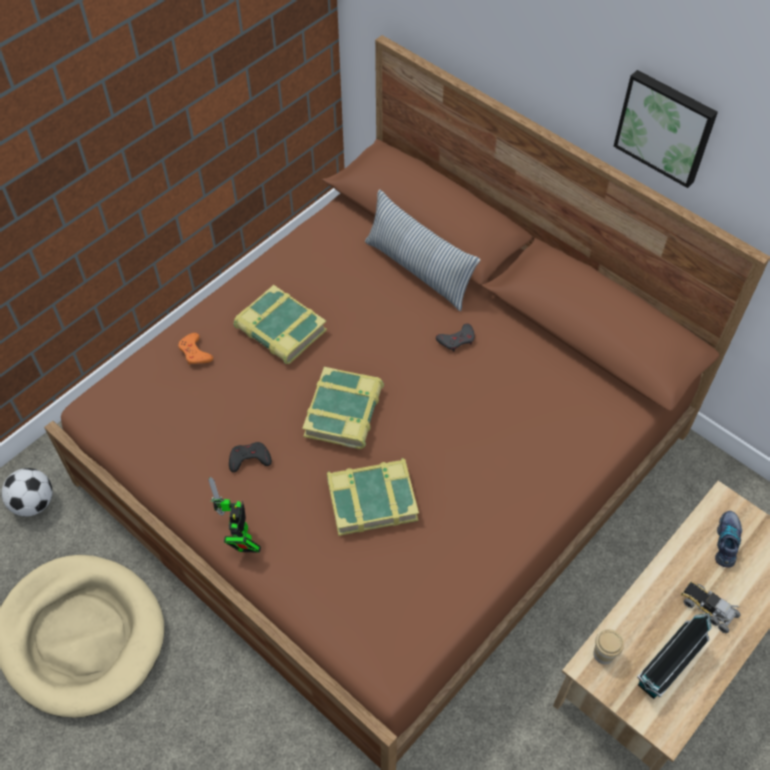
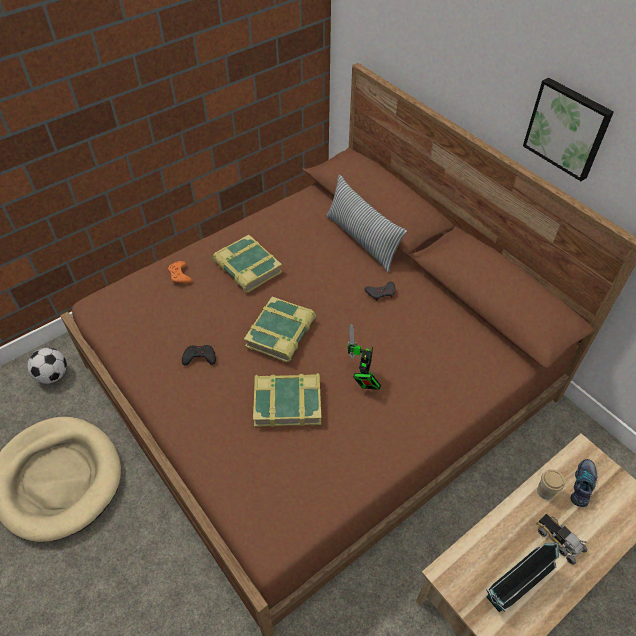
camera: 10 degrees right, 5 degrees down
(240, 540) = (176, 418): toy robot -> toy robot (363, 380)
(603, 654) = (460, 564): cup -> cup (545, 491)

